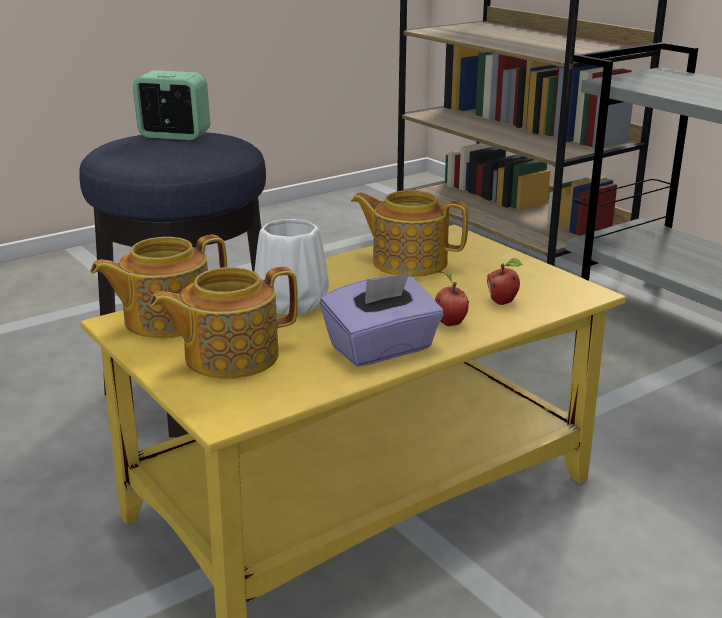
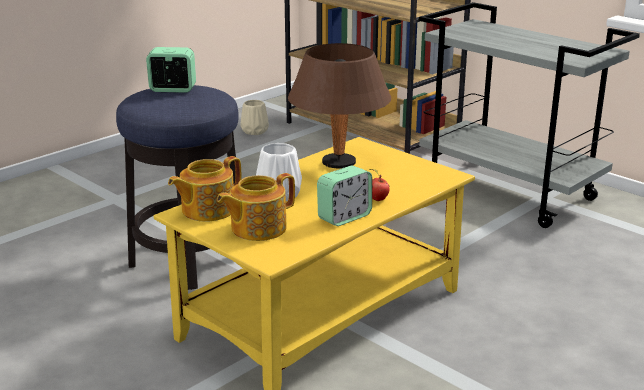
camera: 10 degrees left, 0 degrees up
(351, 219) = (255, 131): none -> beige vase
(382, 349) = (344, 217): purple tissue box -> alarm clock
(408, 262) = (339, 163): teapot -> brown table lamp
(503, 302) = (405, 184): apple -> none

